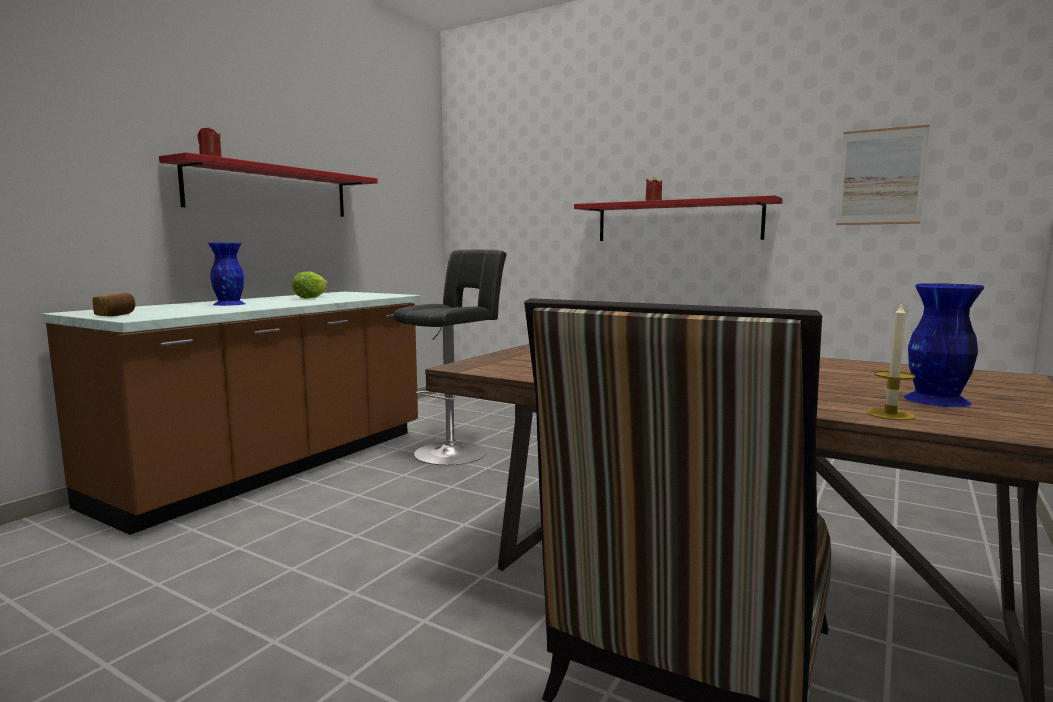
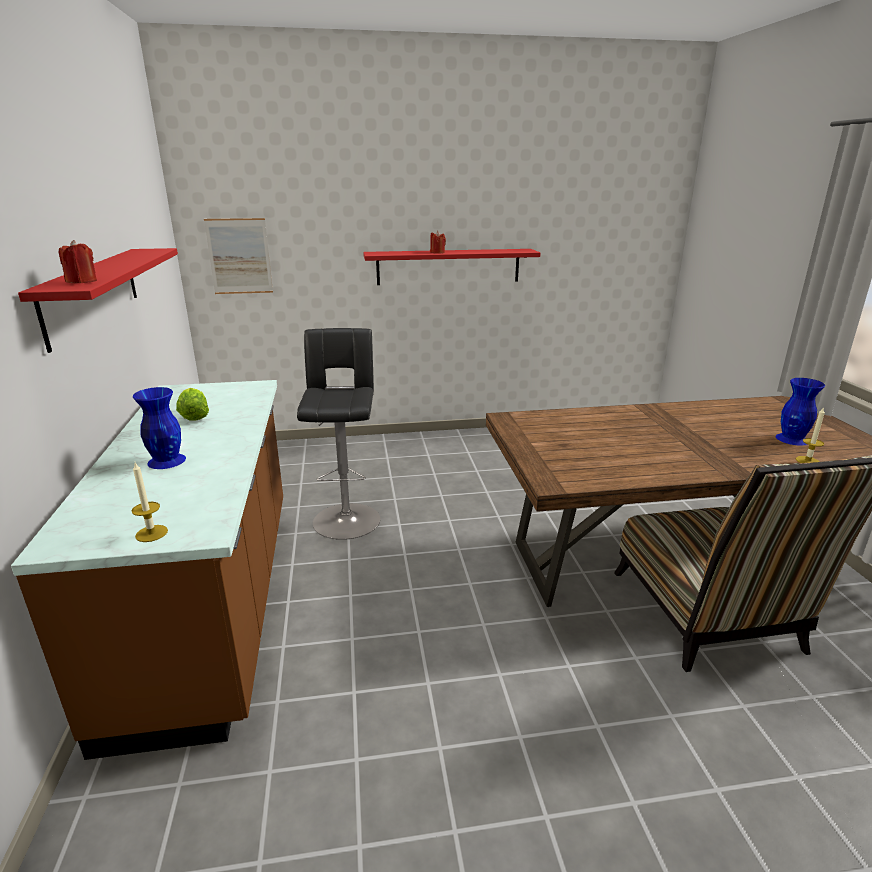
camera: 40 degrees left, 15 degrees up
(117, 315) = (151, 533): bread -> candle
(881, 177) = (595, 234): picture -> picture (239, 256)

